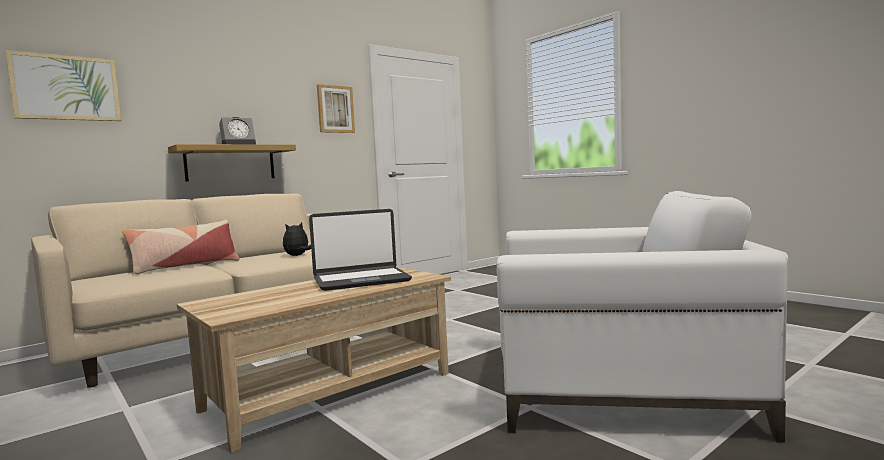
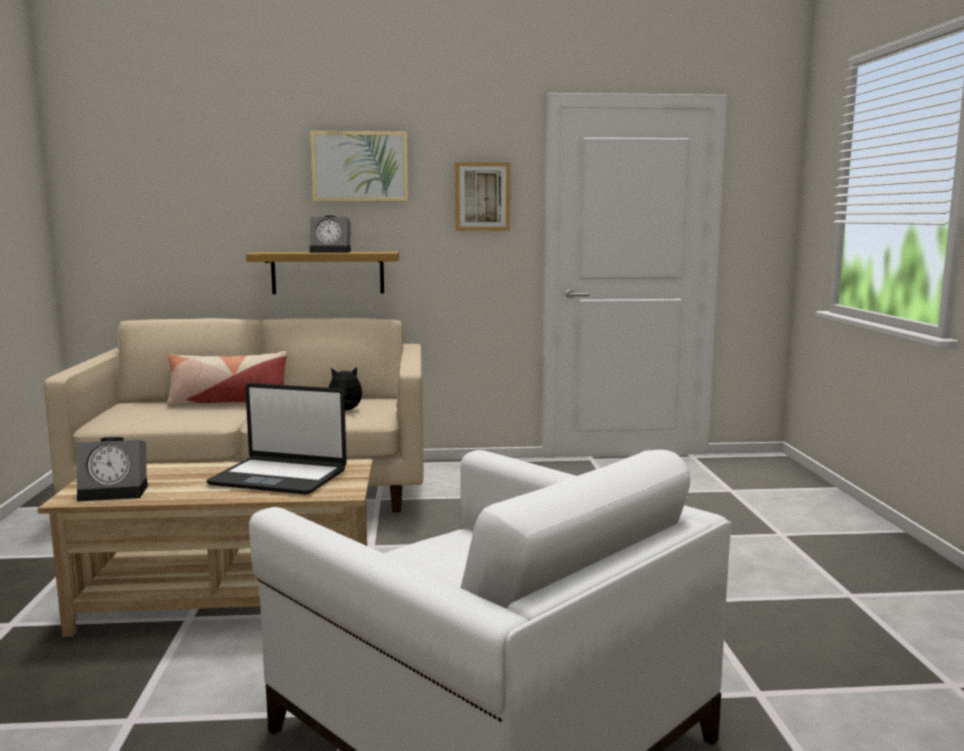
camera: 35 degrees right, 5 degrees up
(66, 88) = (154, 187): picture -> picture (360, 166)
(256, 307) = (116, 492): none -> alarm clock

